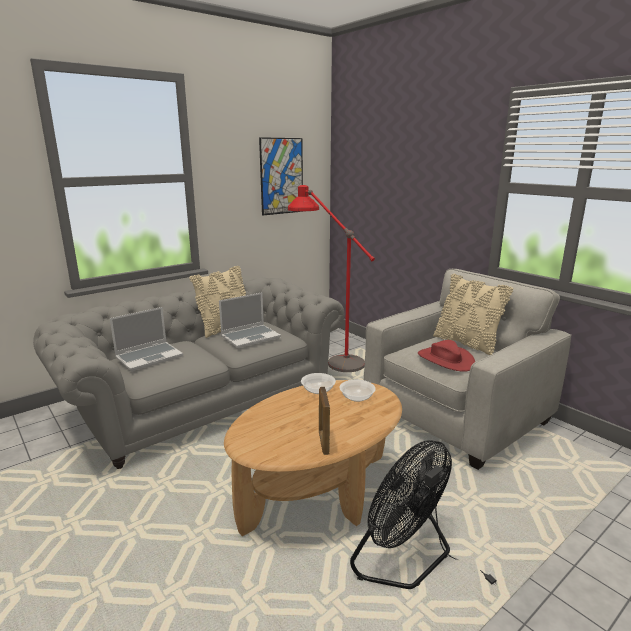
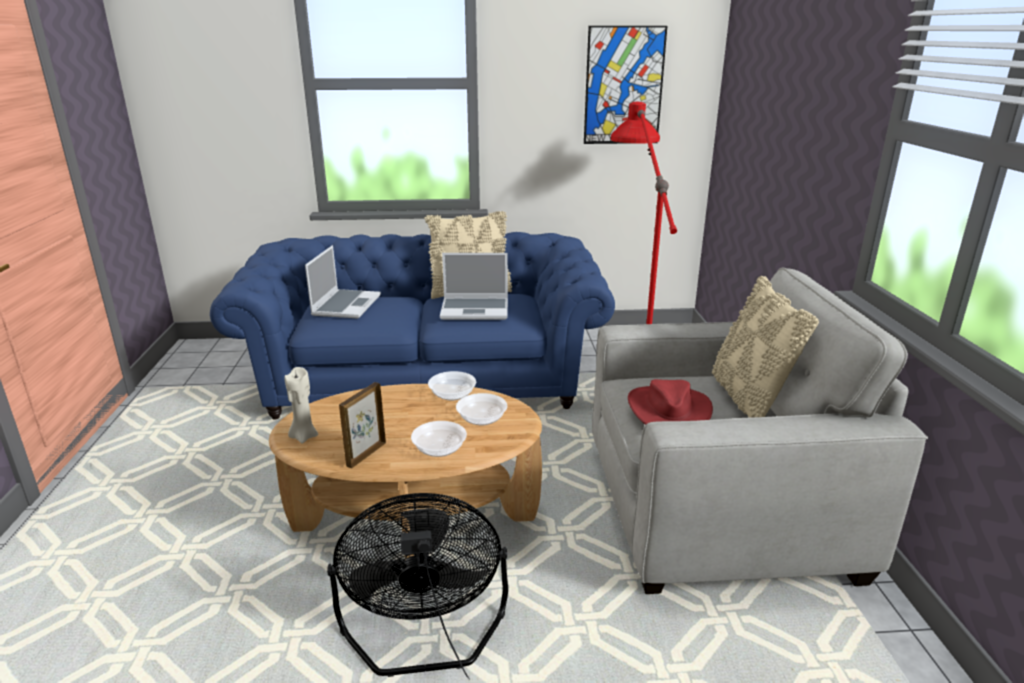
camera: 35 degrees right, 5 degrees up
(149, 357) = (346, 305): laptop -> laptop turned 75 degrees counterclockwise
(204, 398) = (426, 376): grey sofa -> blue sofa
(264, 449) = (304, 436): none -> beige candle
(361, 422) = (439, 449): none -> bowl

